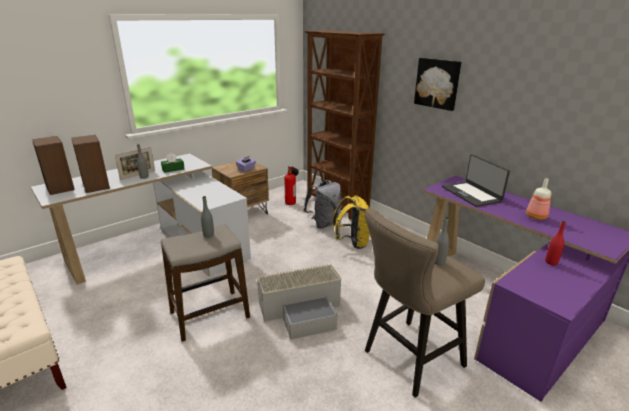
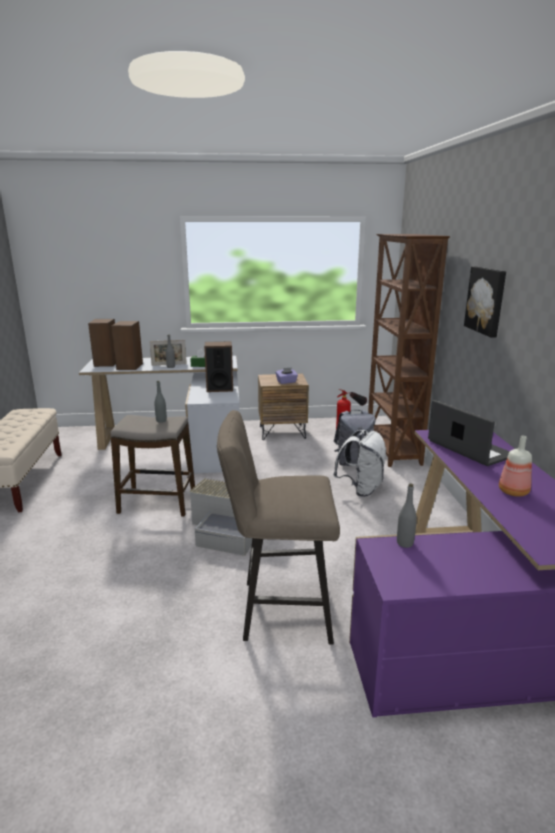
camera: 35 degrees right, 5 degrees down
(208, 188) = (219, 388): none -> speaker
(352, 243) = (361, 489): yellow backpack -> white backpack
(439, 262) = (301, 492): grey bottle -> grey bottle (405, 543)
(471, 194) = (469, 449): laptop -> laptop turned 135 degrees clockwise
(551, 262) = (471, 547): red bottle -> none

